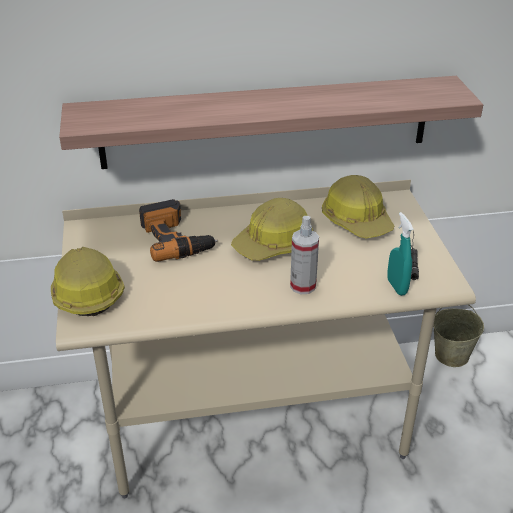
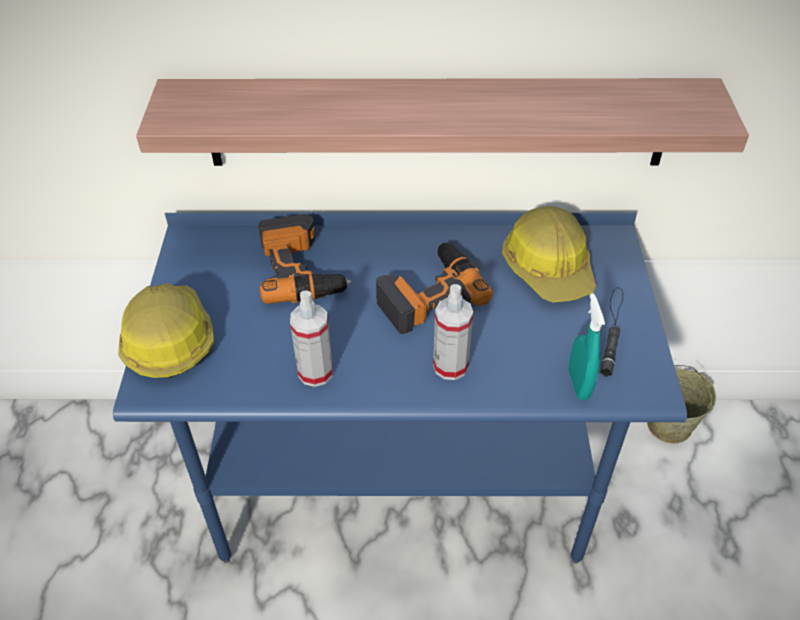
camera: 10 degrees right, 10 degrees up
(205, 300) = (315, 372): none -> spray bottle
(256, 424) = (401, 486): beige desk -> blue desk
(274, 244) = (428, 293): hard hat -> power drill

